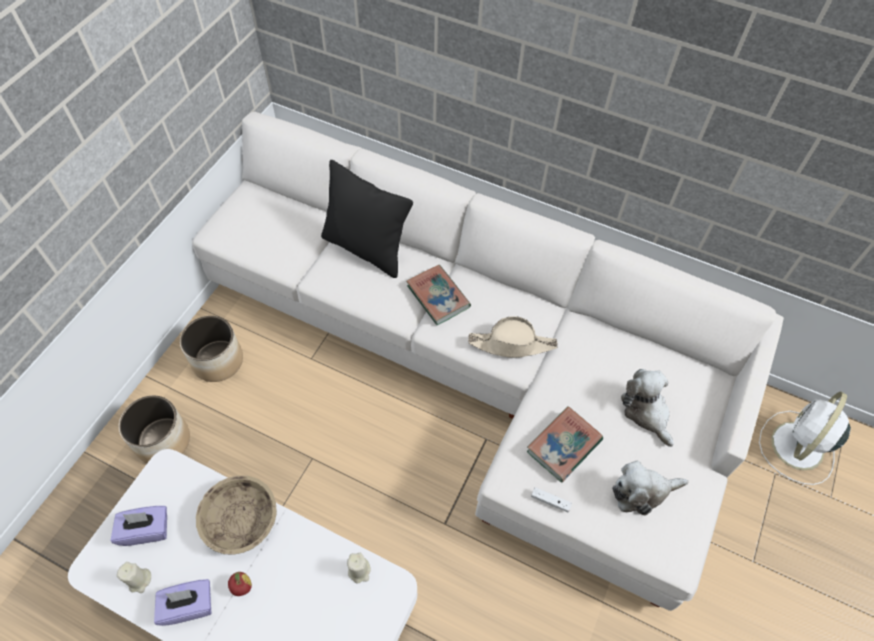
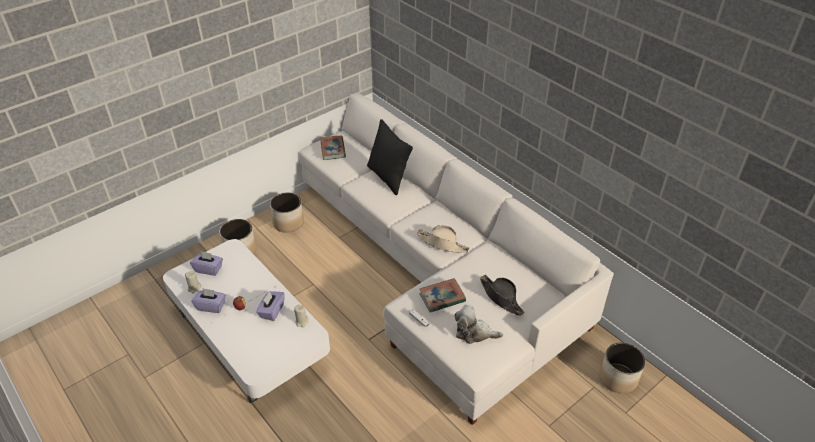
camera: 25 degrees right, 15 degrees down
(241, 520) = (255, 280): beige bowl -> none
(299, 570) = (272, 311): none -> purple tissue box
(438, 297) = (414, 210): book -> book (333, 149)
(646, 412) = (501, 298): plush toy -> black hat
(796, 447) = (618, 378): white fan -> planter

